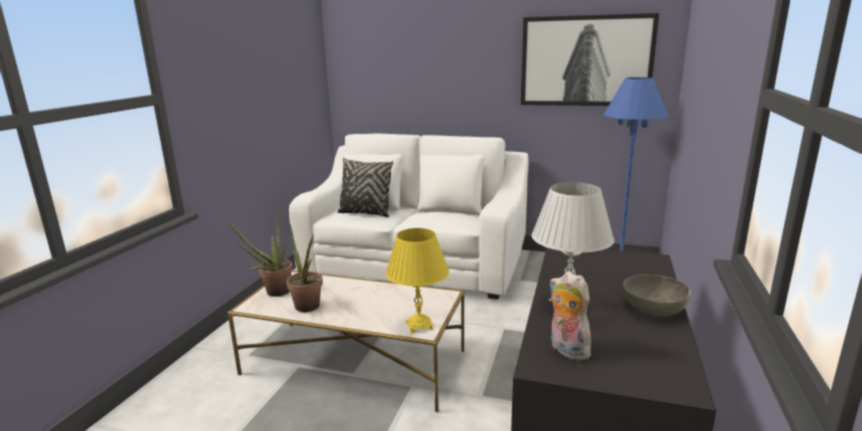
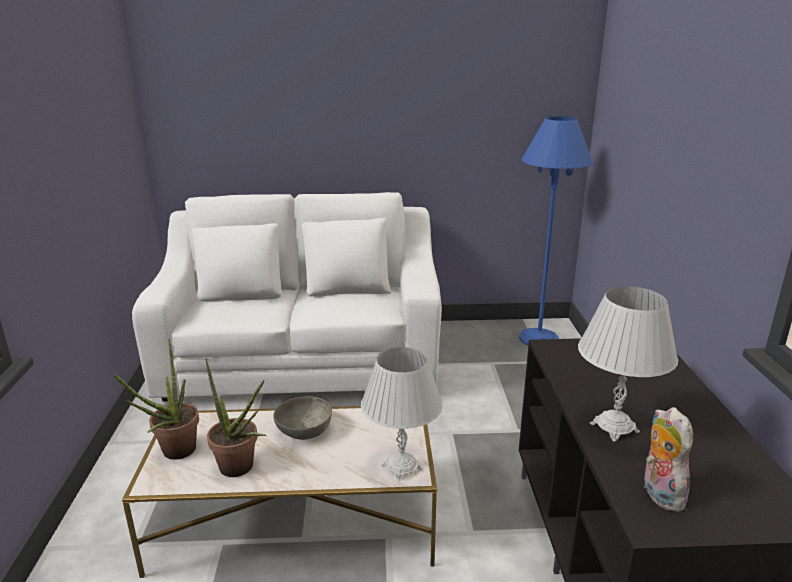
camera: 20 degrees left, 5 degrees up
(365, 213) = (239, 307): black pillow -> none
(419, 325) = (401, 467): yellow table lamp -> white table lamp
(566, 350) = (658, 493): plush toy -> plush toy turned 45 degrees clockwise
(586, 61) = (491, 95): picture -> none
(653, 308) = (698, 414): grey bowl -> grey bowl (303, 430)

